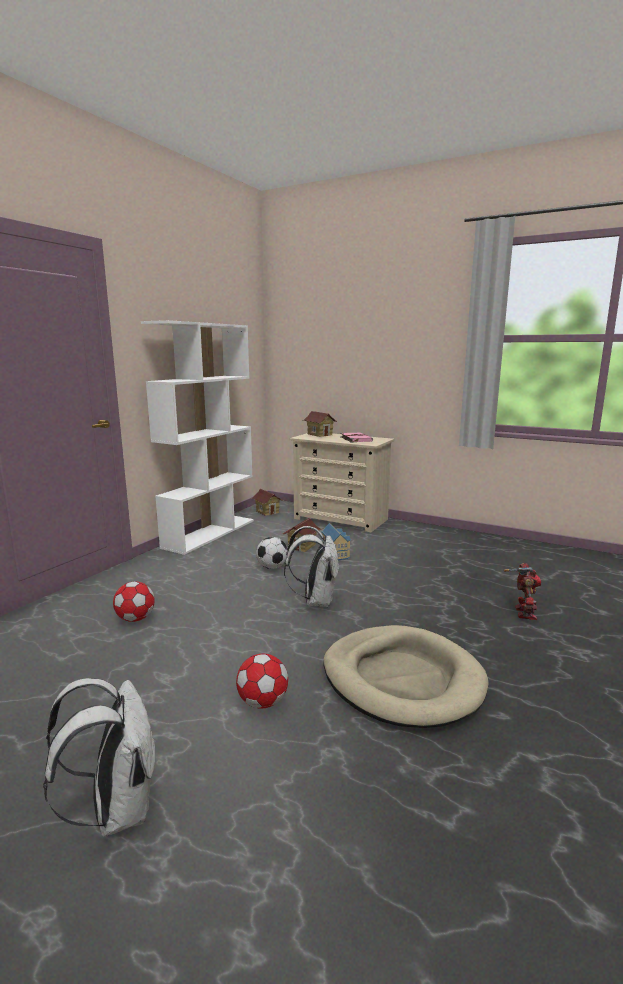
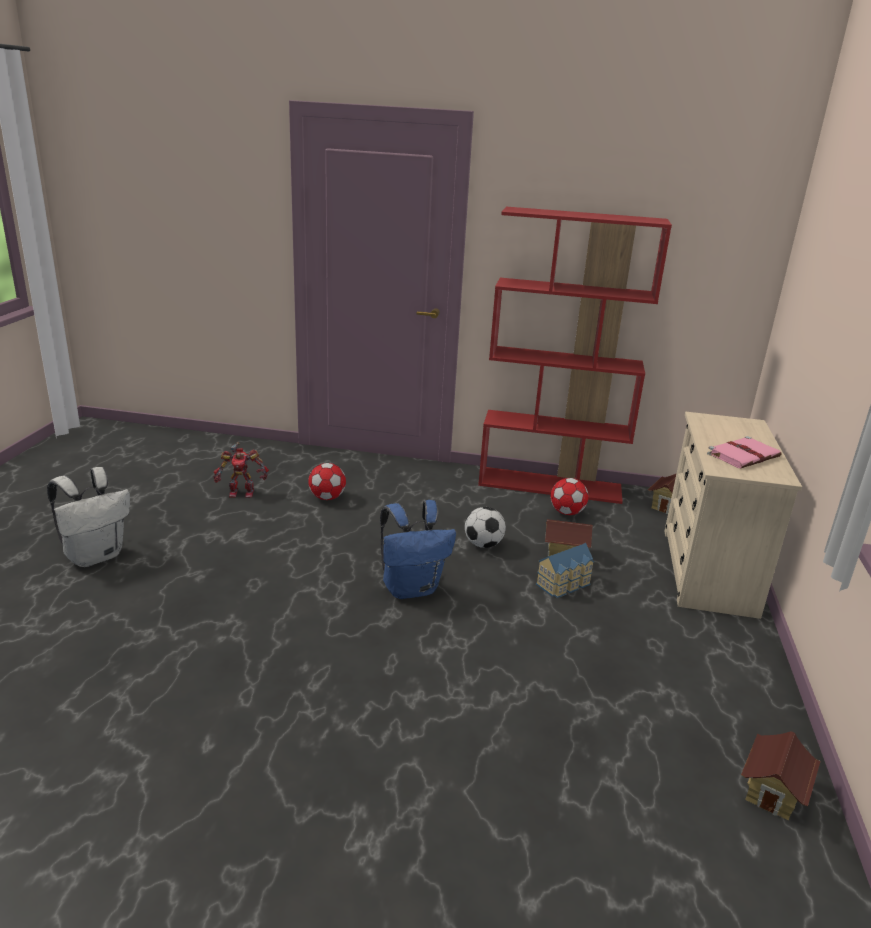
camera: 70 degrees right, 10 degrees up
(210, 533) = (551, 485): white bookcase -> red bookcase
(263, 702) = (211, 588): football -> football (567, 512)
(315, 601) = (412, 588): white backpack -> blue backpack
(320, 434) = (742, 427): toy house -> toy house (772, 794)
(402, 679) = (262, 667): beige dog bed -> none
(523, 613) = (470, 784): toy robot -> toy robot (241, 492)

